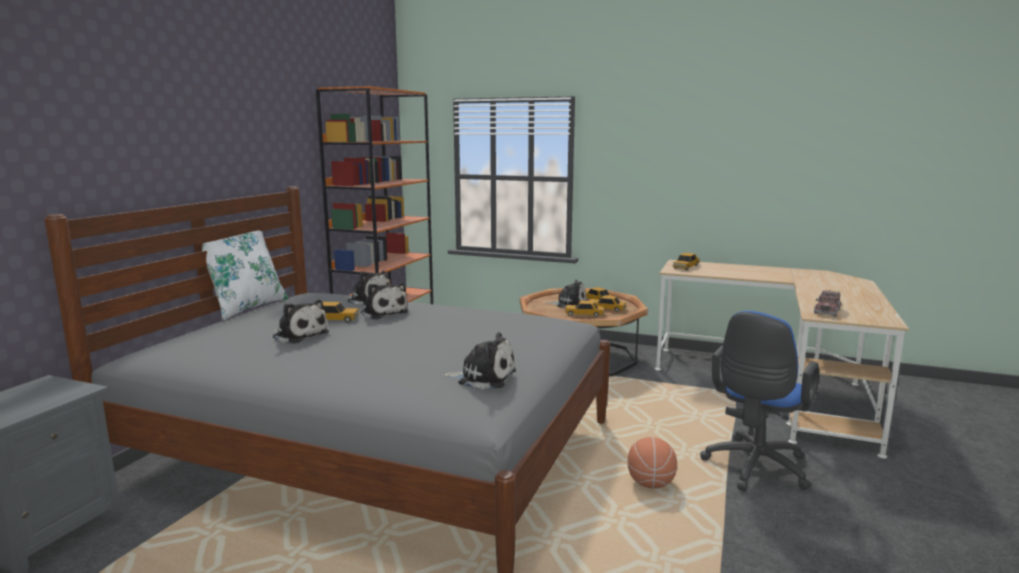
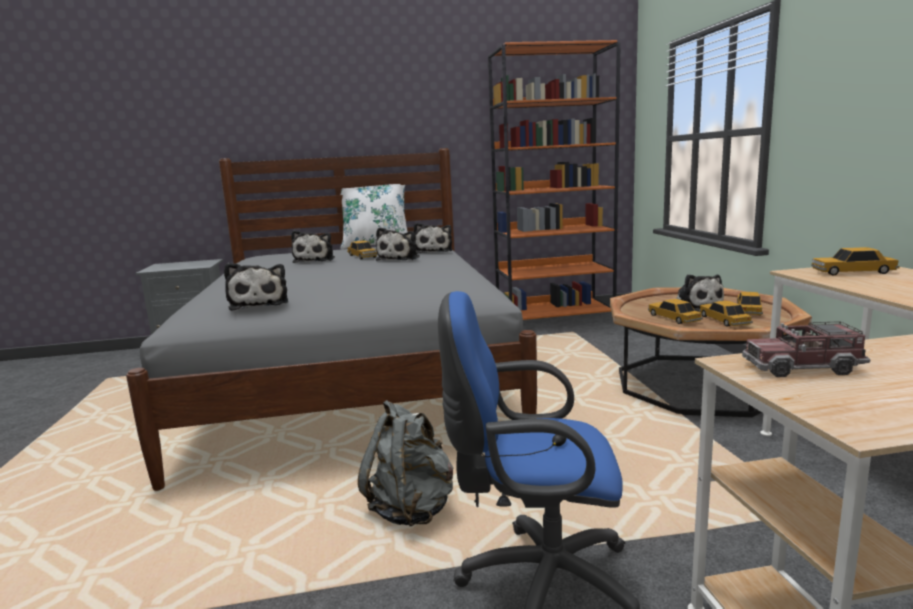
camera: 60 degrees right, 0 degrees up
(650, 484) = (412, 509): basketball -> grey backpack

